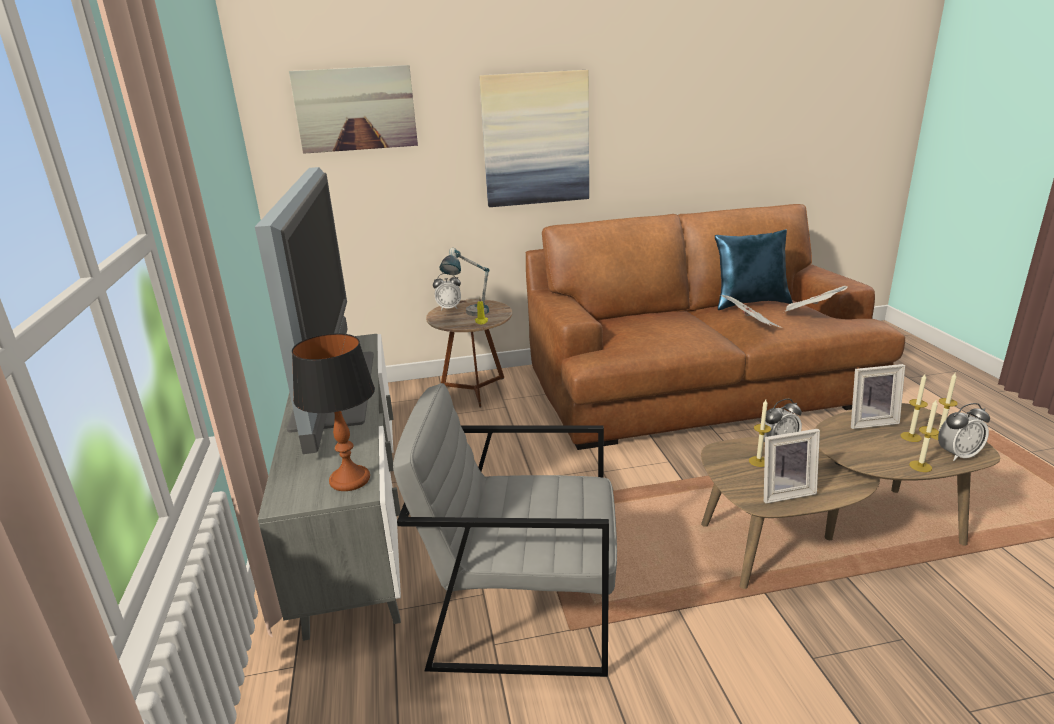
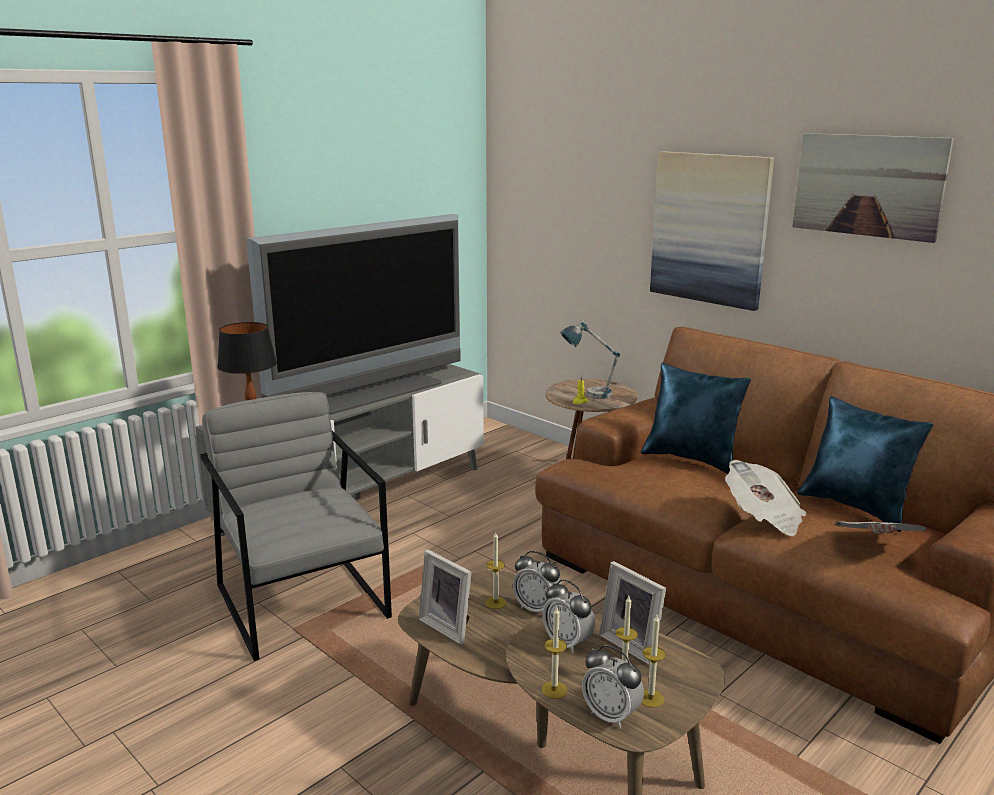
camera: 55 degrees right, 5 degrees down
(355, 109) = (559, 170): picture -> picture (868, 185)
(449, 308) = (590, 383): alarm clock -> alarm clock (567, 643)
(635, 319) = (692, 459): none -> blue pillow

